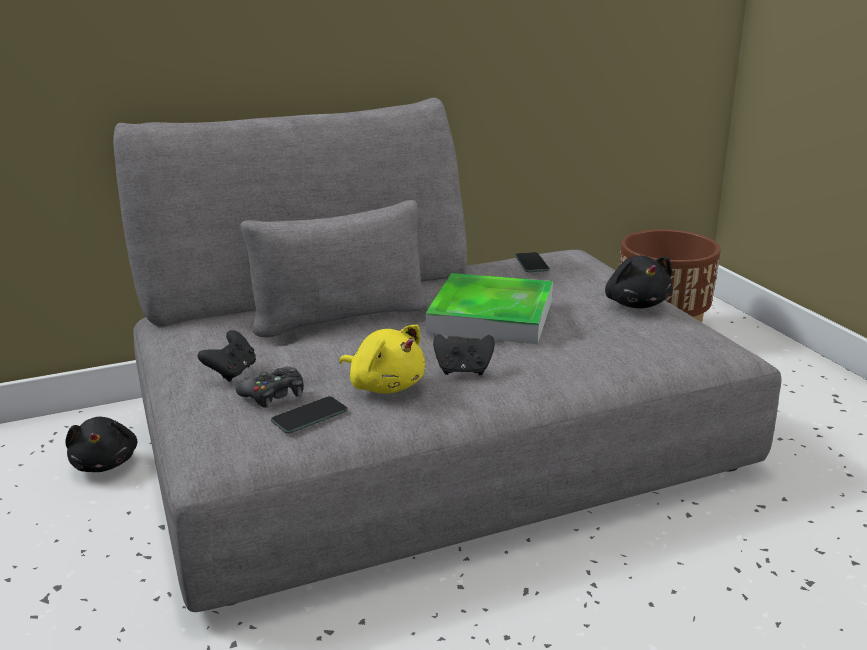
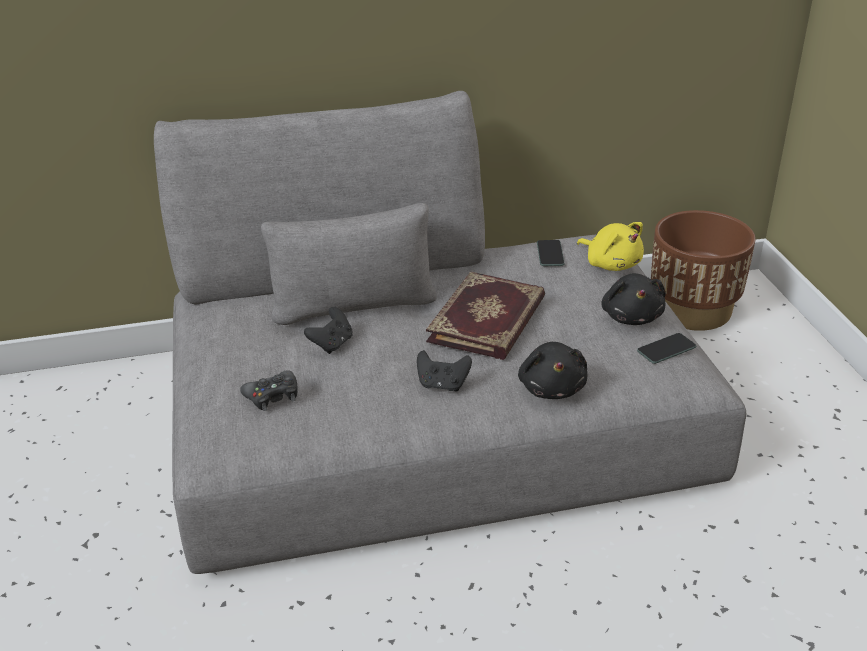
camera: 10 degrees right, 10 degrees up
(106, 463) = (147, 417): black plush toy -> black plush toy (552, 387)
(232, 372) = (243, 367): black game controller -> black game controller (332, 344)
(309, 416) = (297, 423): phone -> phone (666, 349)
(385, 385) = (369, 394): yellow plush toy -> yellow plush toy (611, 264)
(491, 316) = (489, 320): tray -> book

